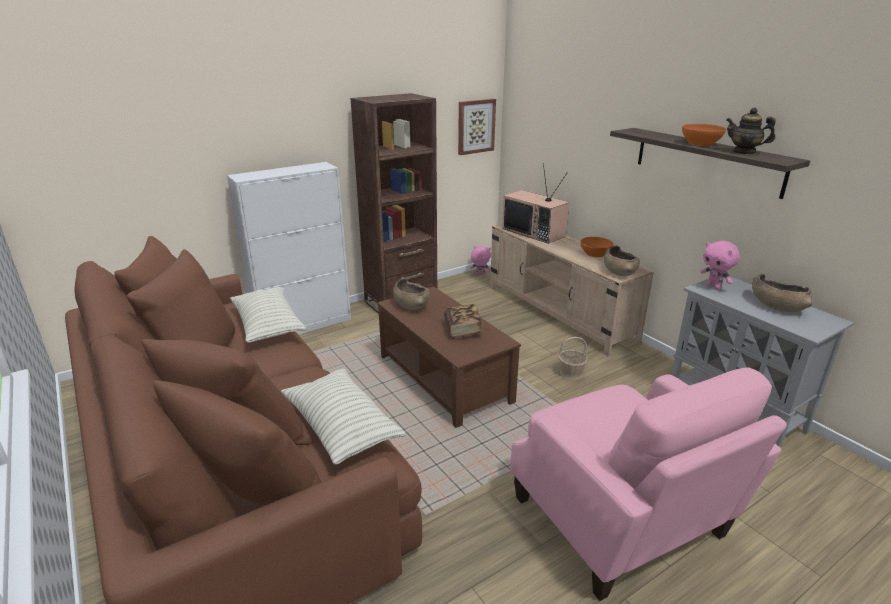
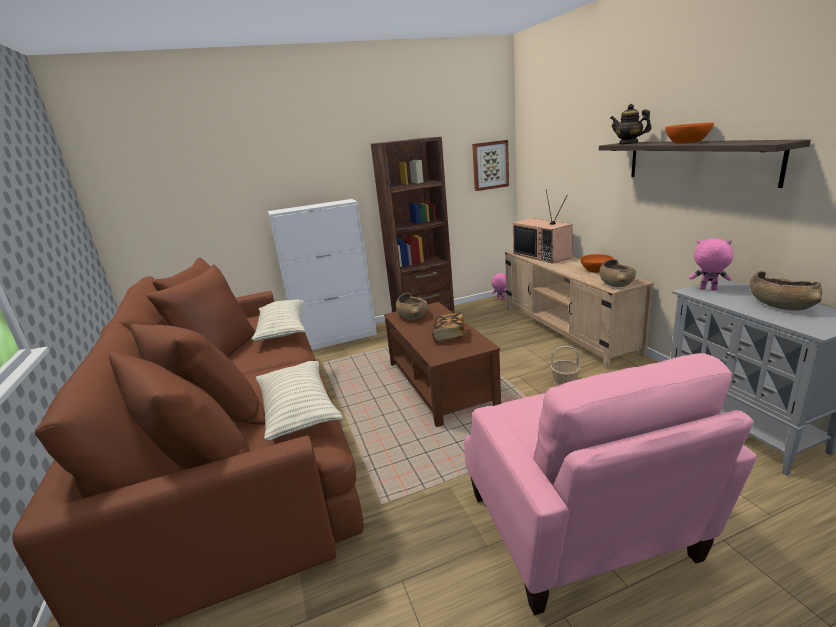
camera: 15 degrees right, 5 degrees down
(714, 287) = (708, 289): pink plush toy -> pink plush toy turned 135 degrees clockwise
(744, 152) = (732, 142): teapot -> teapot (628, 143)

